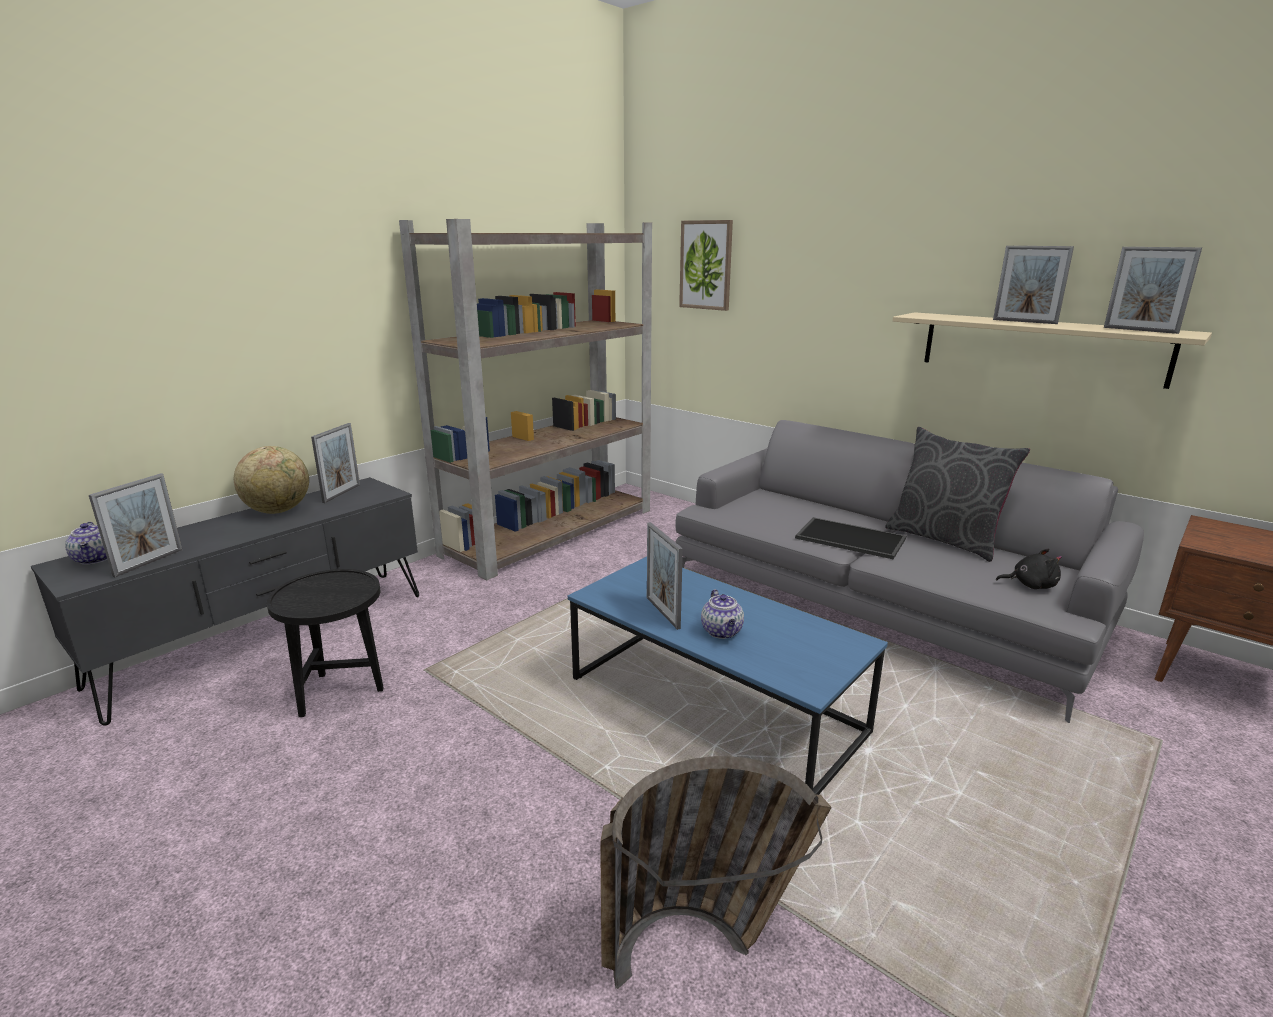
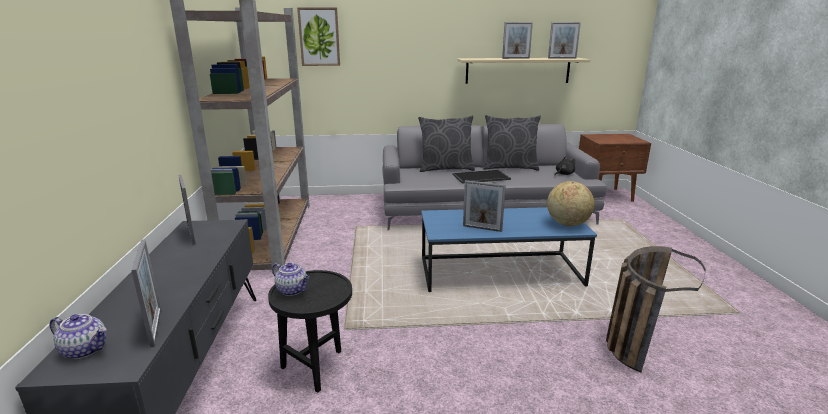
camera: 45 degrees left, 0 degrees up
(278, 510) = (169, 260): globe -> globe (567, 224)
(722, 632) = (518, 225): teapot -> teapot (293, 290)
(824, 508) = (446, 168): none -> grey pillow

